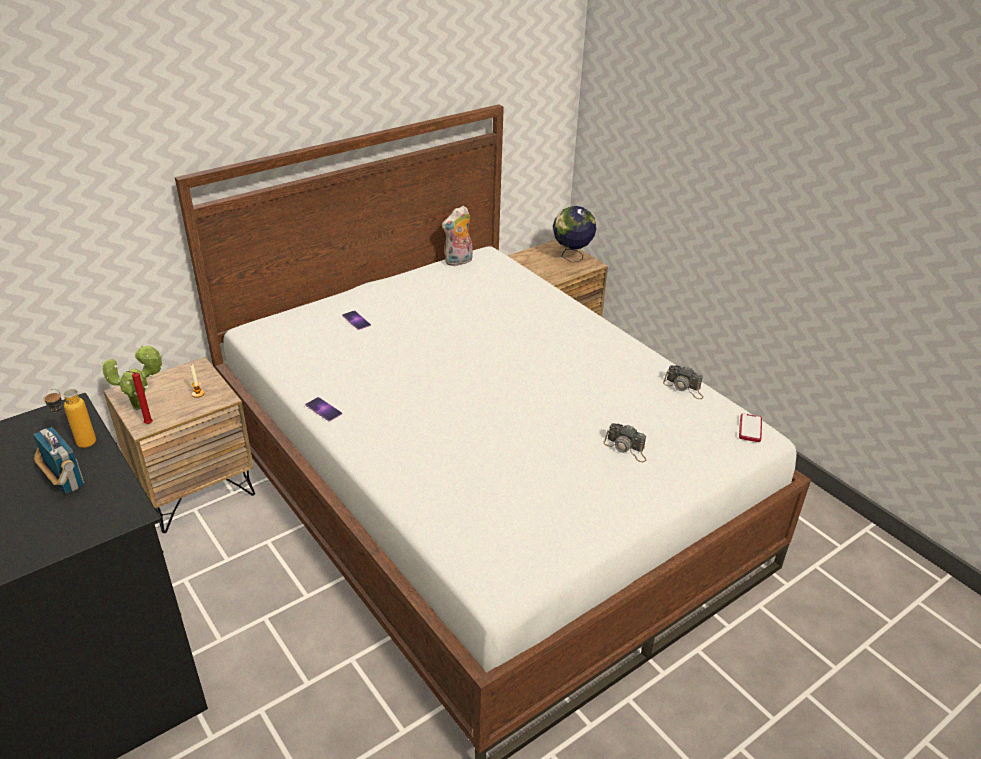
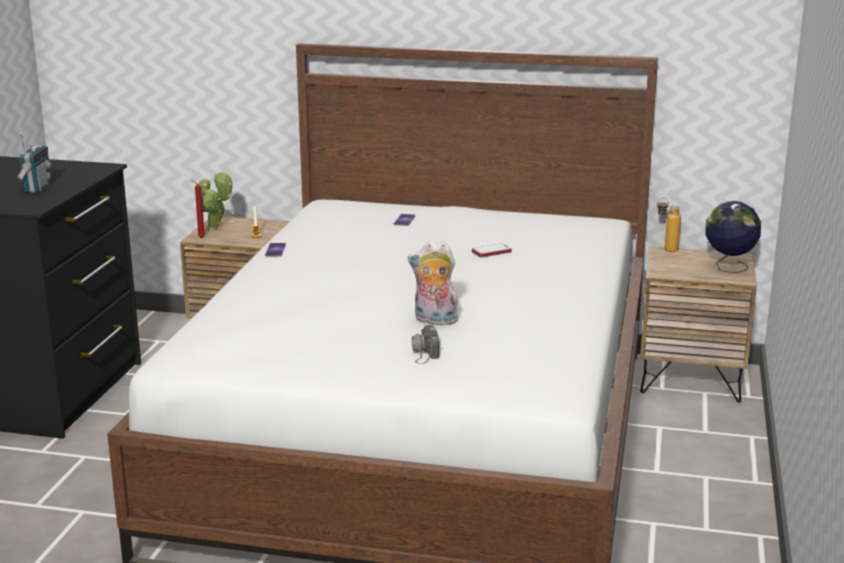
camera: 50 degrees right, 15 degrees down
(79, 446) = (73, 180): bottle -> bottle (665, 250)
(458, 262) = (568, 218): plush toy -> plush toy (434, 321)
(684, 387) = (569, 347): camera -> none
(750, 429) = (563, 391): phone -> phone (491, 251)

